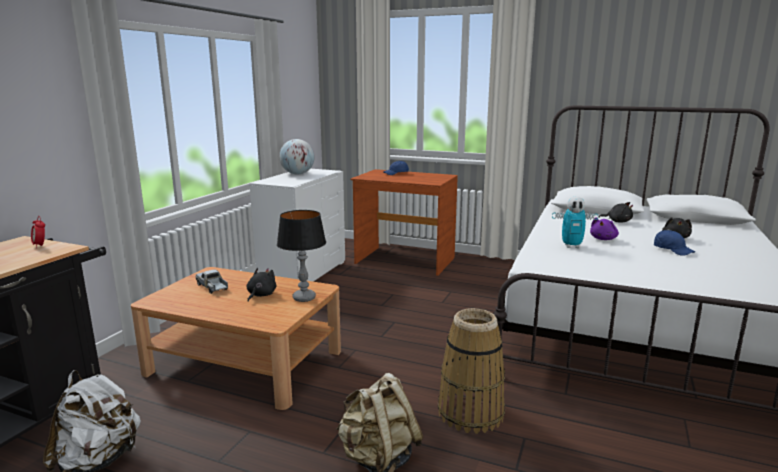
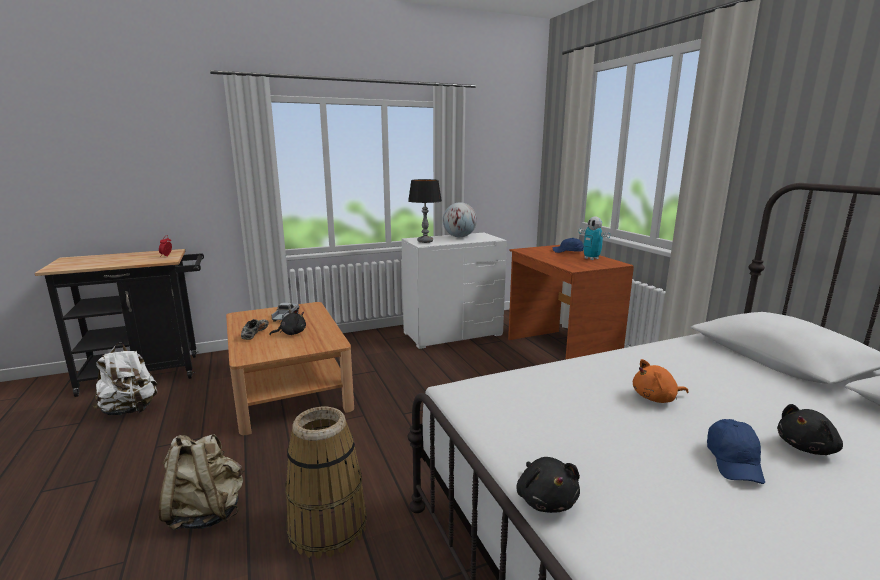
camera: 45 degrees right, 0 degrees up
(225, 307) = (255, 334): none -> shoe
(304, 298) = (306, 346): table lamp -> table lamp (425, 241)
(571, 246) = (578, 389): toy robot -> toy robot (591, 258)
(603, 239) = (656, 398): purple plush toy -> orange plush toy
(617, 221) = (763, 384): black plush toy -> black plush toy (546, 499)

